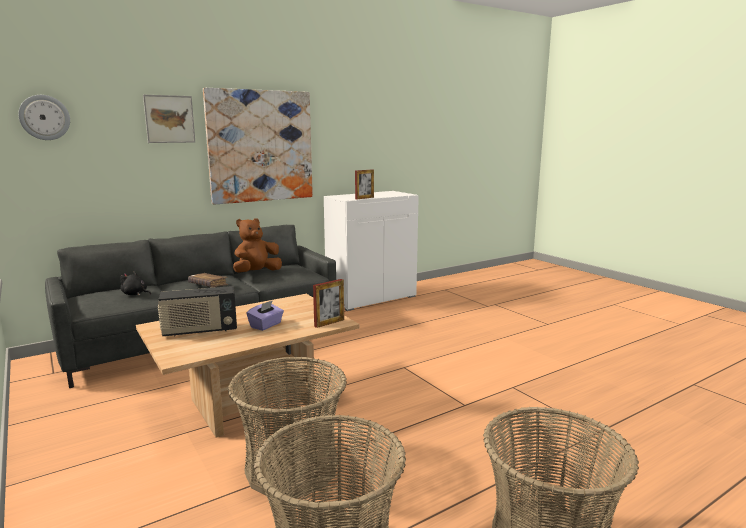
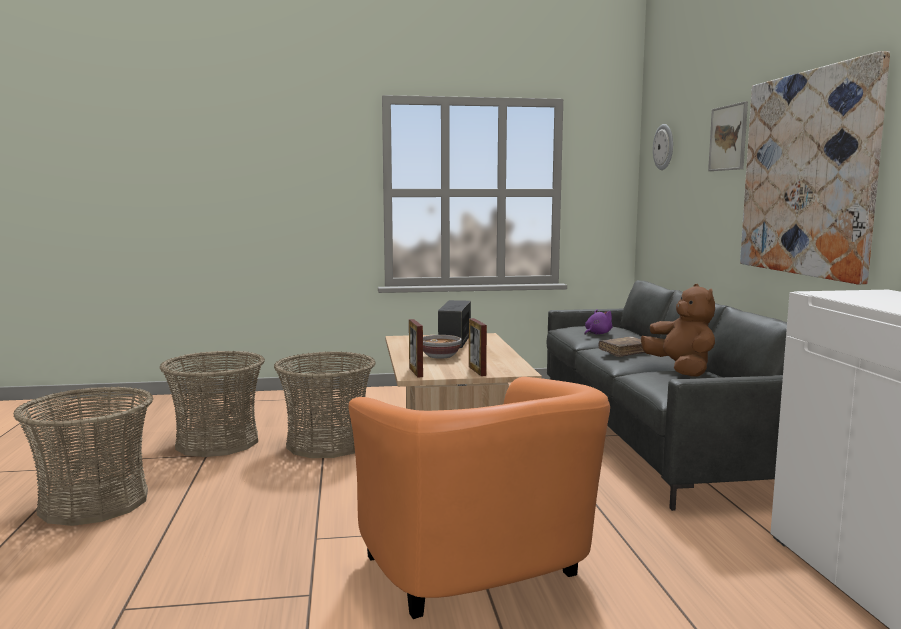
camera: 115 degrees right, 5 degrees down
(135, 294) = (597, 333): black plush toy -> purple plush toy
(266, 325) = (440, 356): purple tissue box -> bowl
(364, 198) = (843, 299): picture frame -> picture frame (477, 371)
(447, 355) = (480, 577): none -> orange armchair

